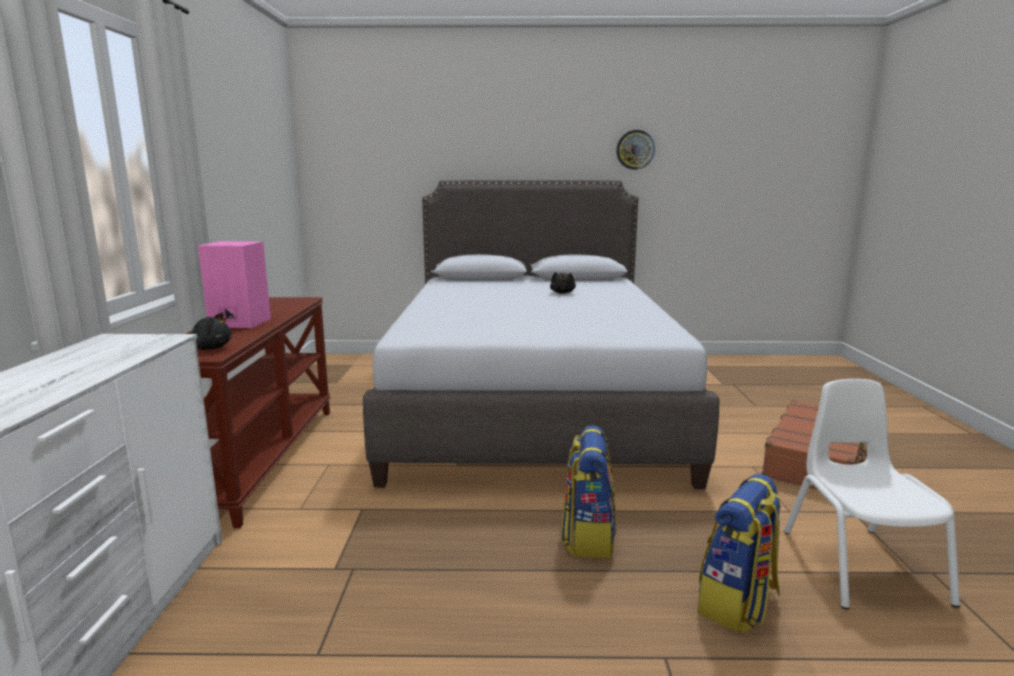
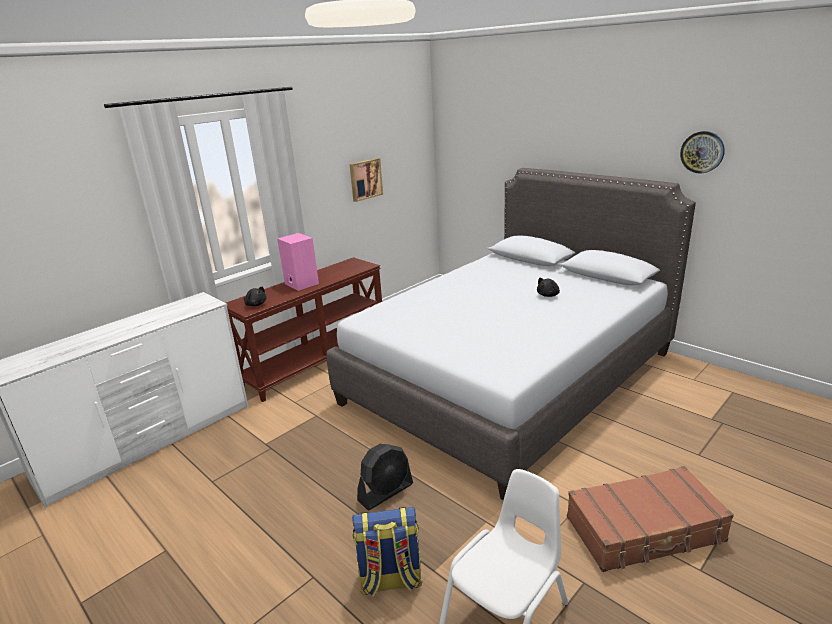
camera: 45 degrees right, 10 degrees up
(248, 189) = (365, 179): none -> picture
(588, 536) = (386, 492): backpack -> black fan

